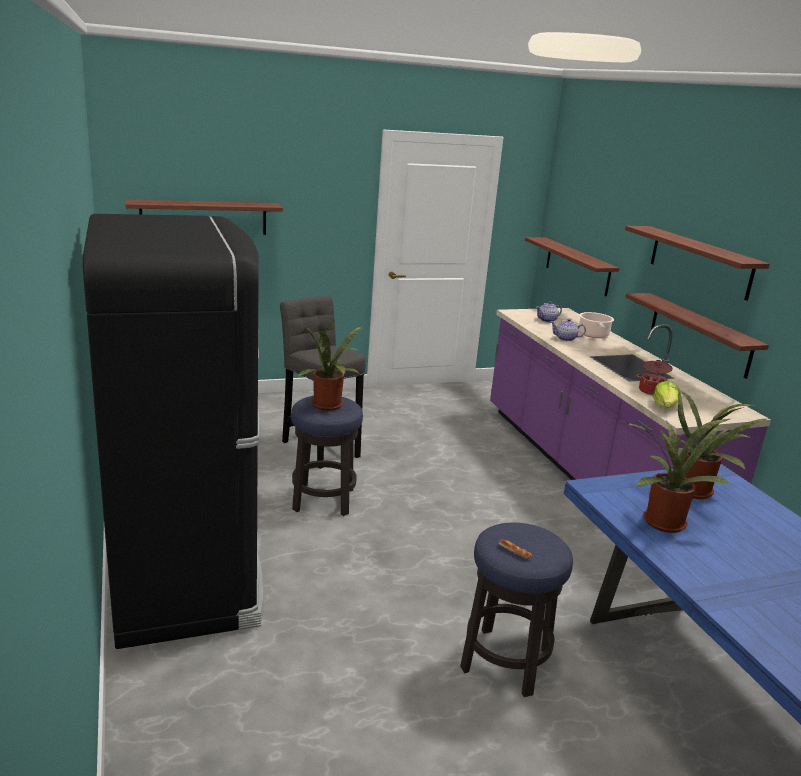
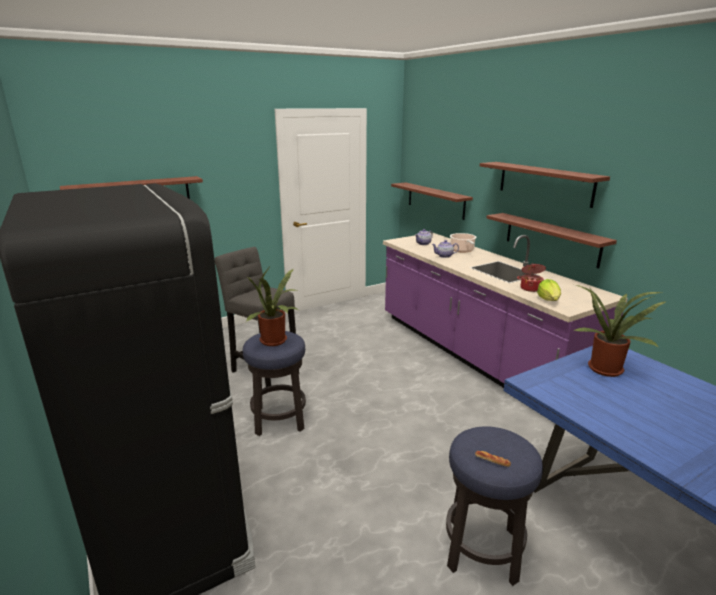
camera: 10 degrees left, 0 degrees up
(663, 520) = (602, 403): potted plant -> none

